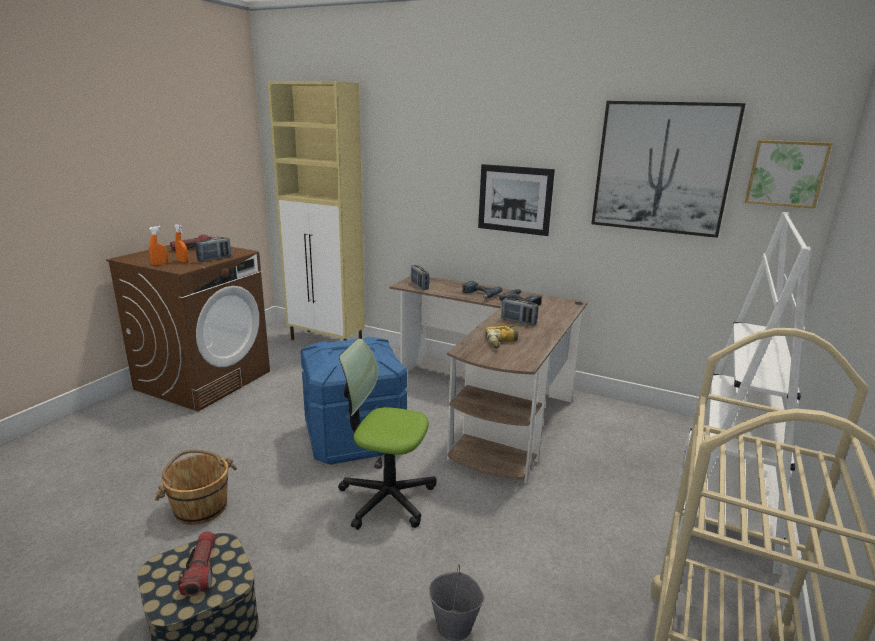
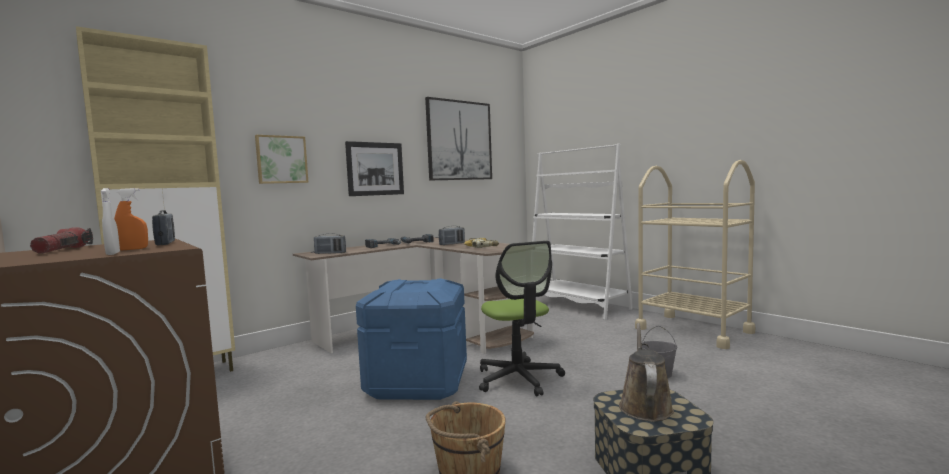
camera: 65 degrees left, 15 degrees down
(159, 264) = (113, 253): orange spray bottle -> white spray bottle
(201, 570) = (644, 406): flashlight -> brown watering can
(387, 498) = (518, 378): office chair -> office chair turned 60 degrees counterclockwise
(786, 173) = (508, 141): picture -> picture (281, 159)

